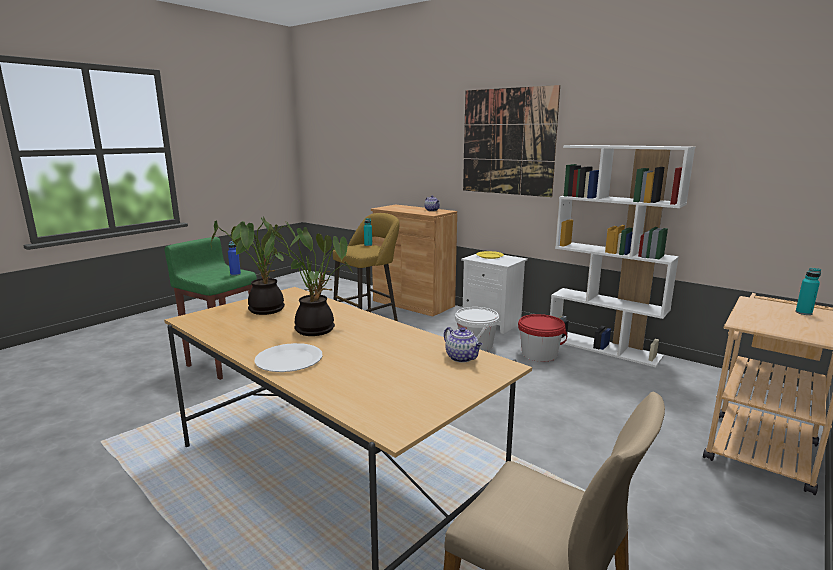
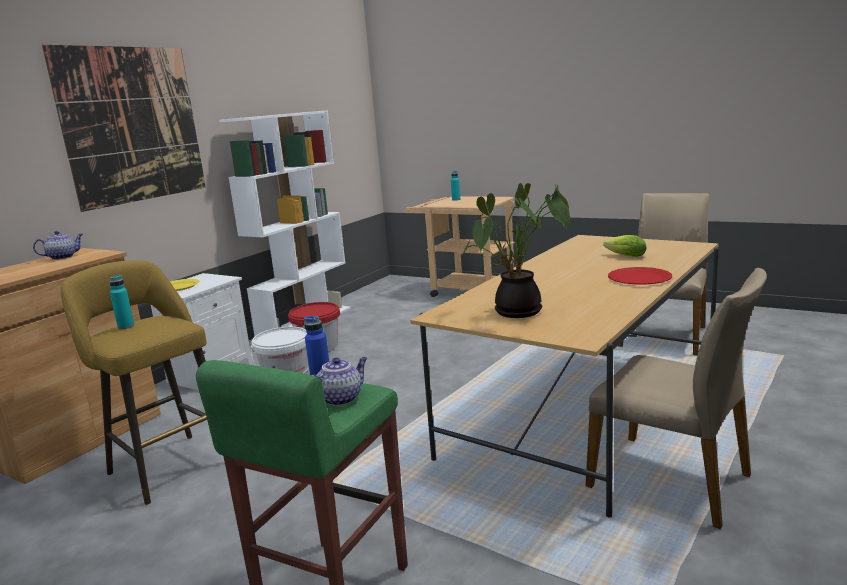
camera: 95 degrees left, 0 degrees up
(193, 487) = (671, 480): none -> beige chair
(289, 360) = (639, 278): white plate -> red plate
(314, 328) = (560, 284): potted plant -> none
(385, 370) = (623, 256): none -> lettuce
(462, 358) = (580, 245): teapot -> teapot (341, 398)

